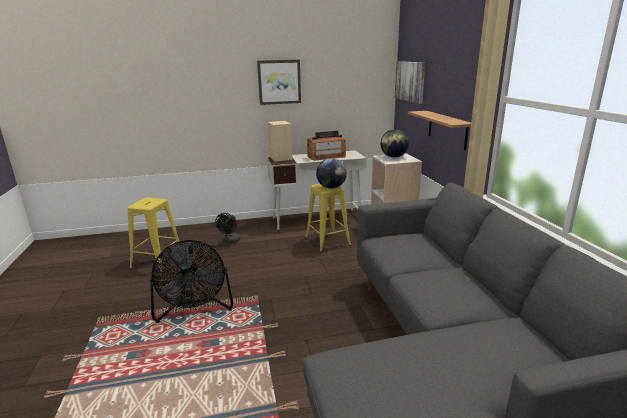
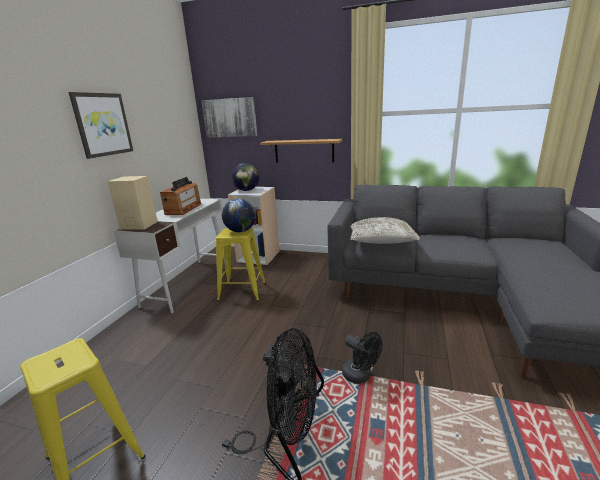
camera: 60 degrees left, 0 degrees up
(230, 241) = (147, 356): black fan -> black fan (360, 376)
(400, 248) = (381, 241): none -> beige pillow

